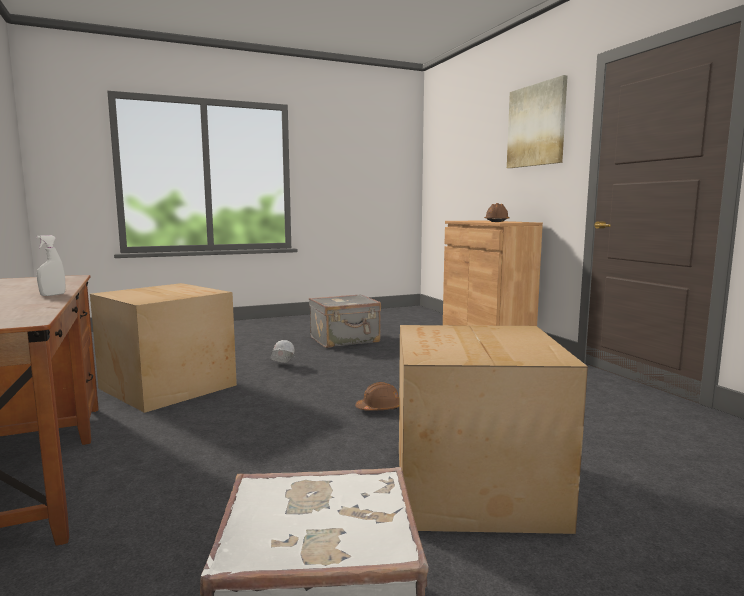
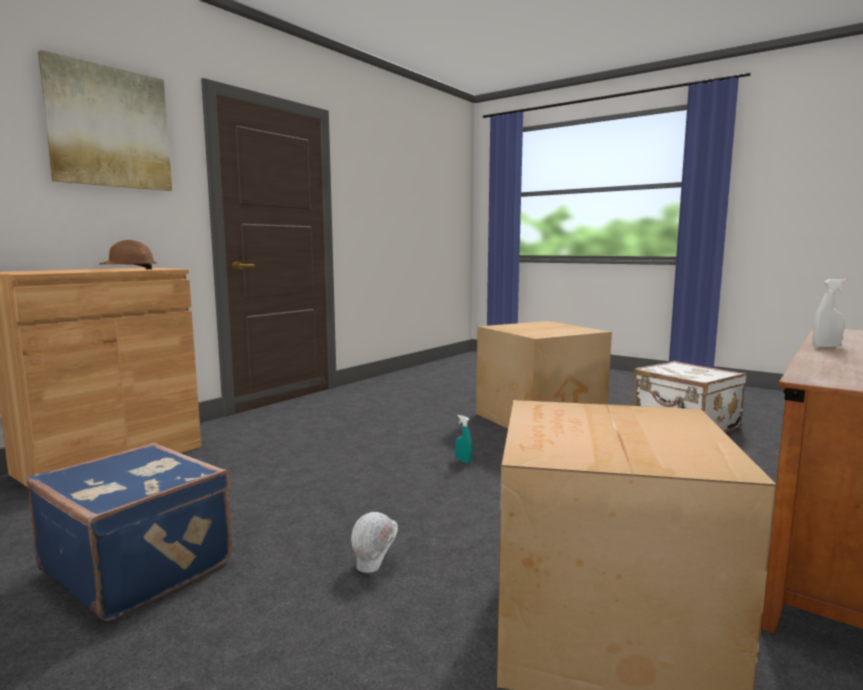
camera: 120 degrees left, 0 degrees up
(345, 340) = (140, 565): grey suitcase -> blue suitcase
(379, 408) = (463, 460): brown hard hat -> turquoise spray bottle

